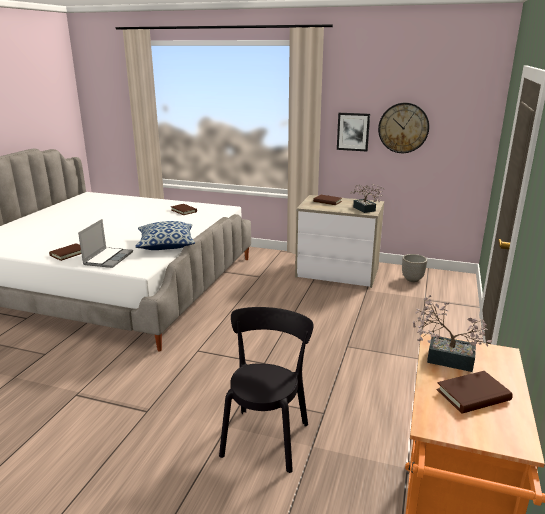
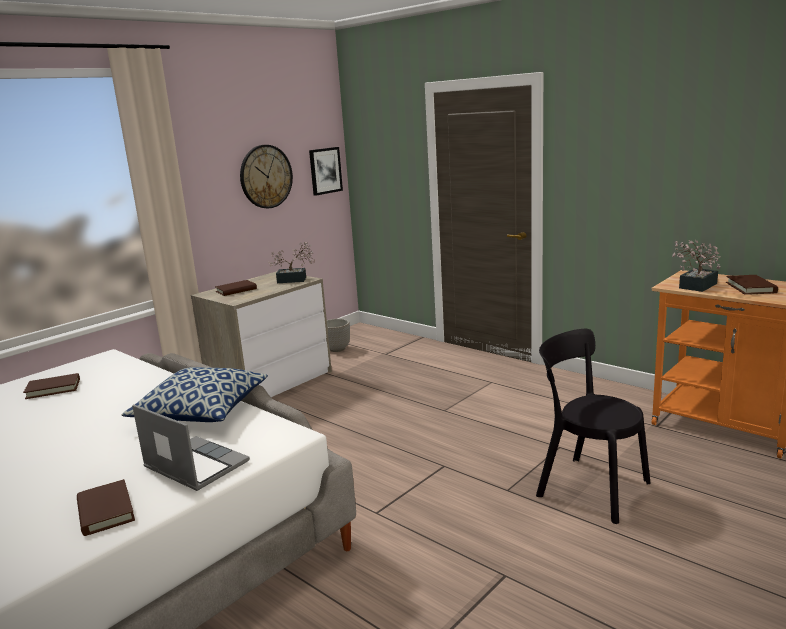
camera: 65 degrees left, 5 degrees down
(353, 131) = (213, 193): picture -> picture (325, 170)

